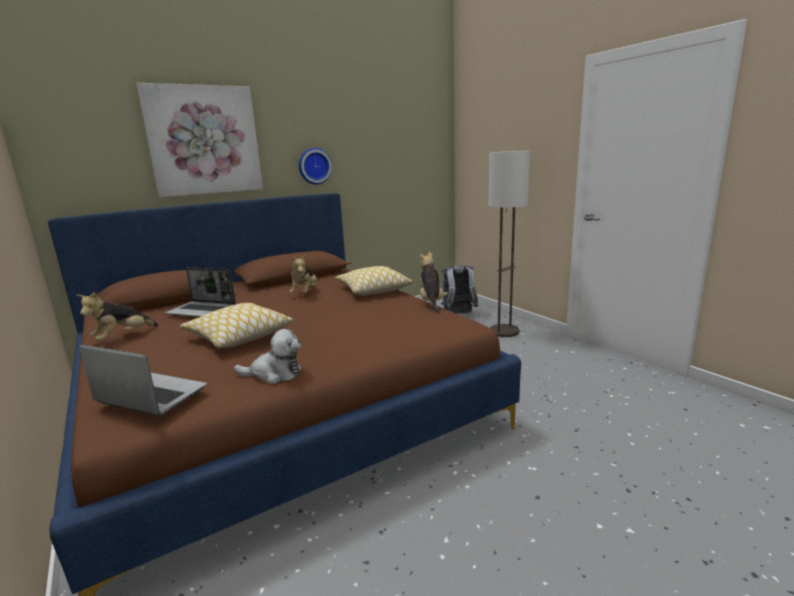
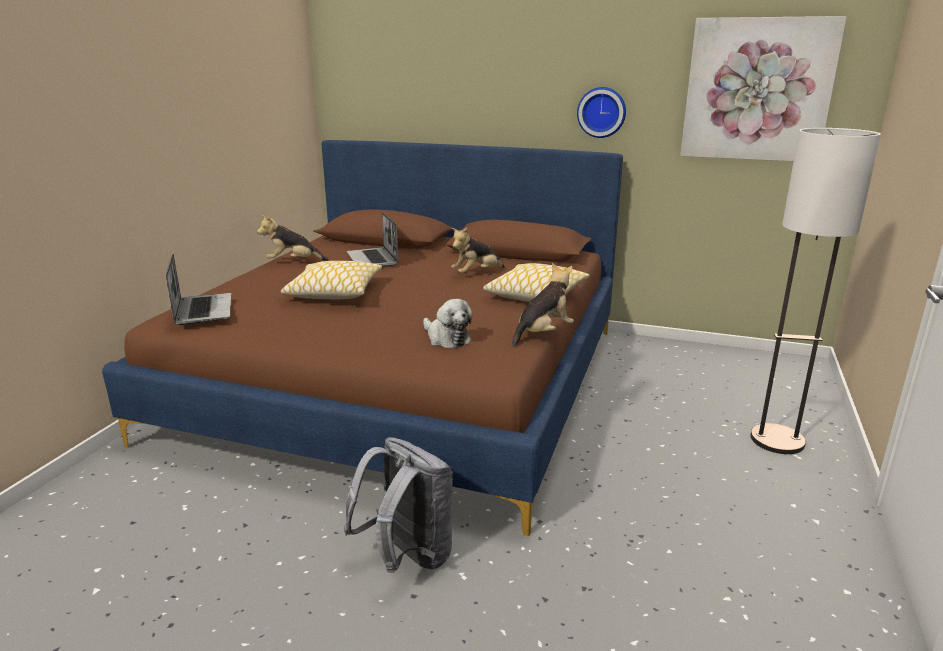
camera: 50 degrees right, 5 degrees up
(204, 140) = (470, 71): picture -> picture (757, 90)
(274, 374) = (280, 332): plush toy -> plush toy (446, 338)
(458, 314) = (764, 387): grey backpack -> grey backpack (407, 557)

